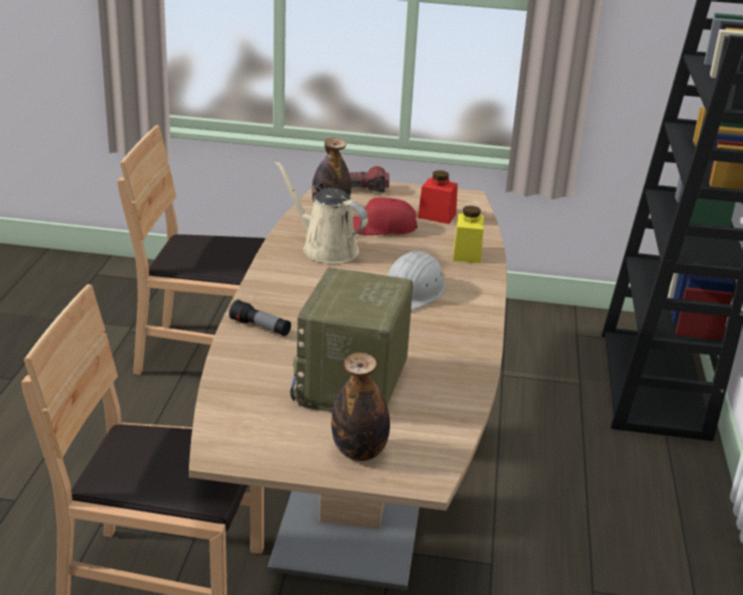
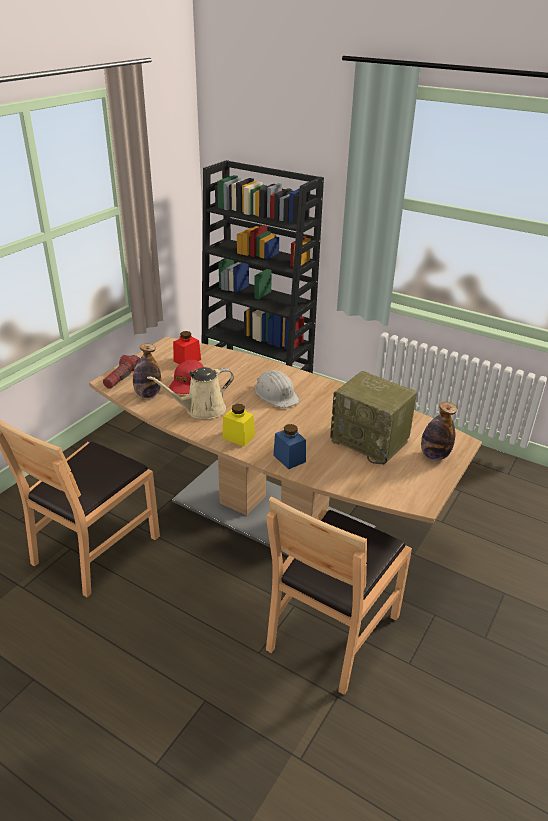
camera: 65 degrees left, 5 degrees up
(260, 327) = (289, 458): flashlight -> blue jar
(467, 254) = (243, 365): yellow jar -> yellow jar (238, 437)

